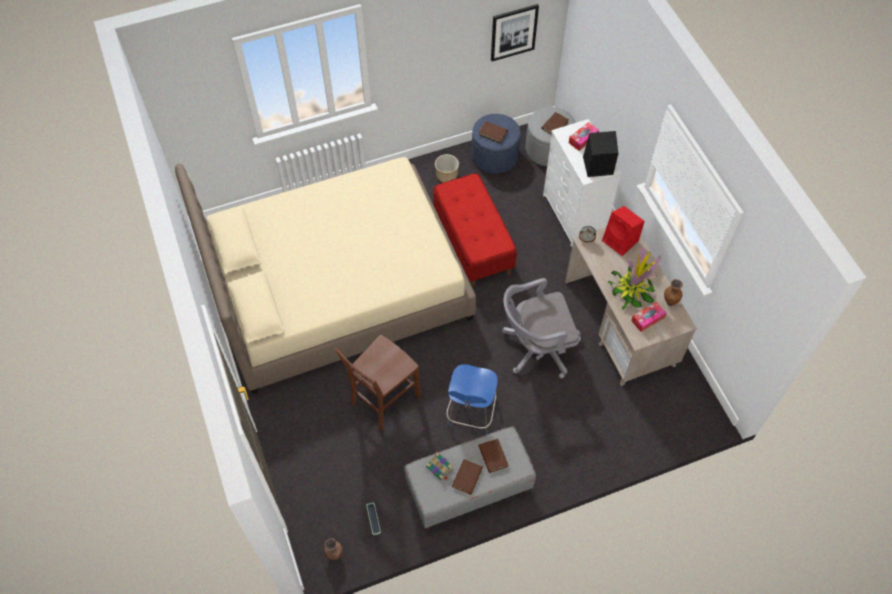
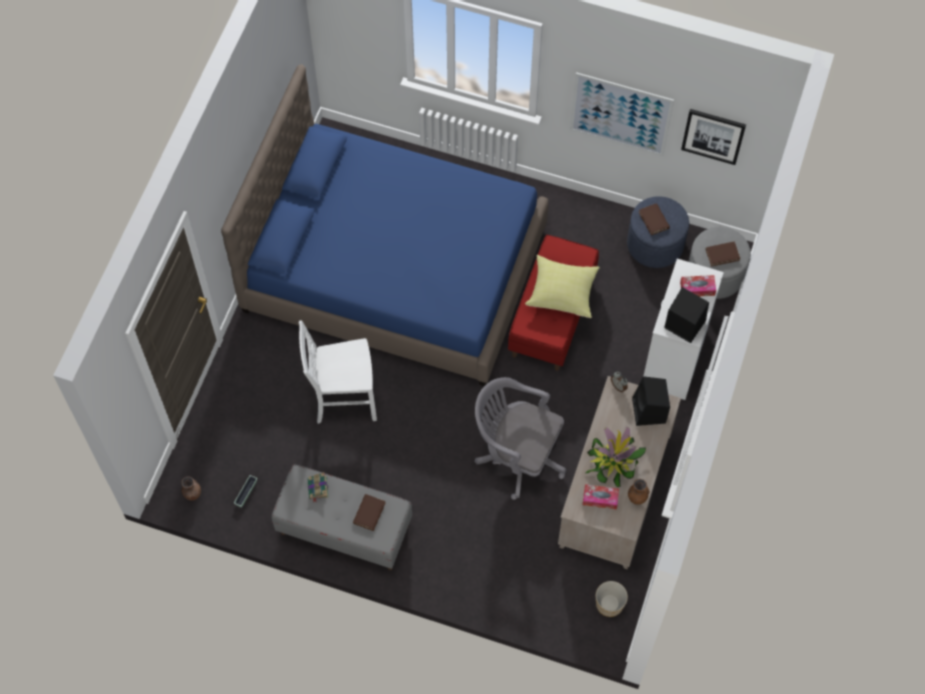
camera: 40 degrees right, 5 degrees up
(337, 287) = (394, 268): beige bed -> blue bed
(383, 400) = (343, 399): brown chair -> white chair
(439, 58) = (620, 114): none -> picture
(447, 175) = (590, 231): planter -> planter (610, 604)
(467, 477) = (332, 513): brown book -> none
(471, 413) = (405, 468): blue chair -> none
(481, 214) = (563, 292): none -> yellow pillow
(621, 241) = (649, 411): red speaker -> black speaker

